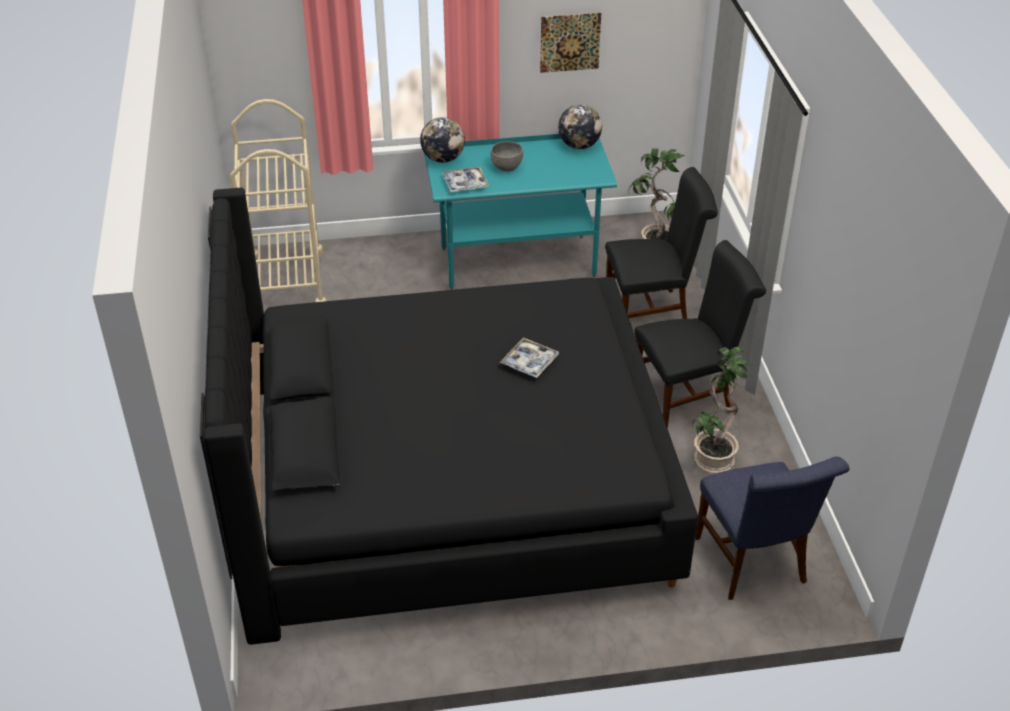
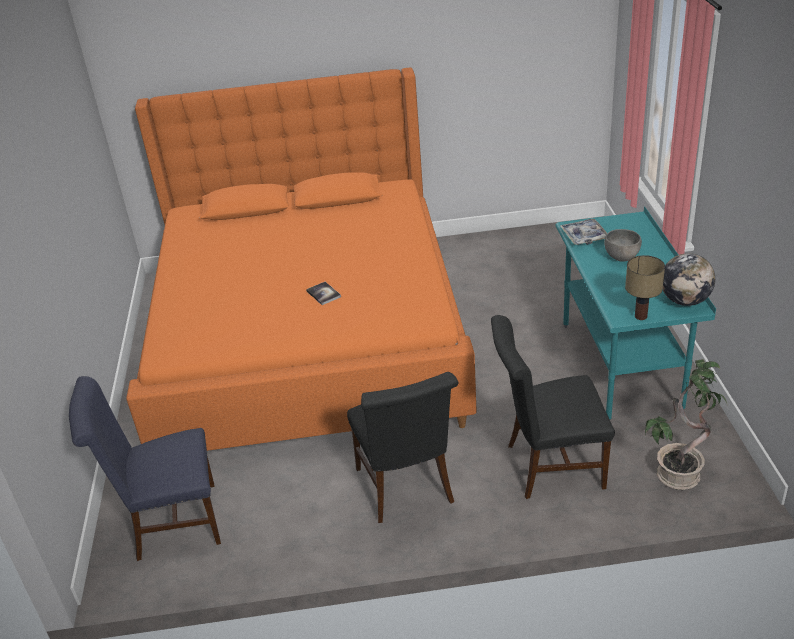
camera: 95 degrees right, 5 degrees down
(286, 284) = (557, 242): beige cart -> none
(443, 159) = (628, 222): globe -> none
(447, 481) = (309, 340): black bed -> orange bed
(529, 362) = (323, 294): tray -> book
(570, 42) = (747, 196): picture -> none
(601, 167) = (640, 317): none -> table lamp
(652, 312) = (548, 466): black chair -> black chair turned 90 degrees clockwise
(712, 458) = (313, 503): potted plant -> none

